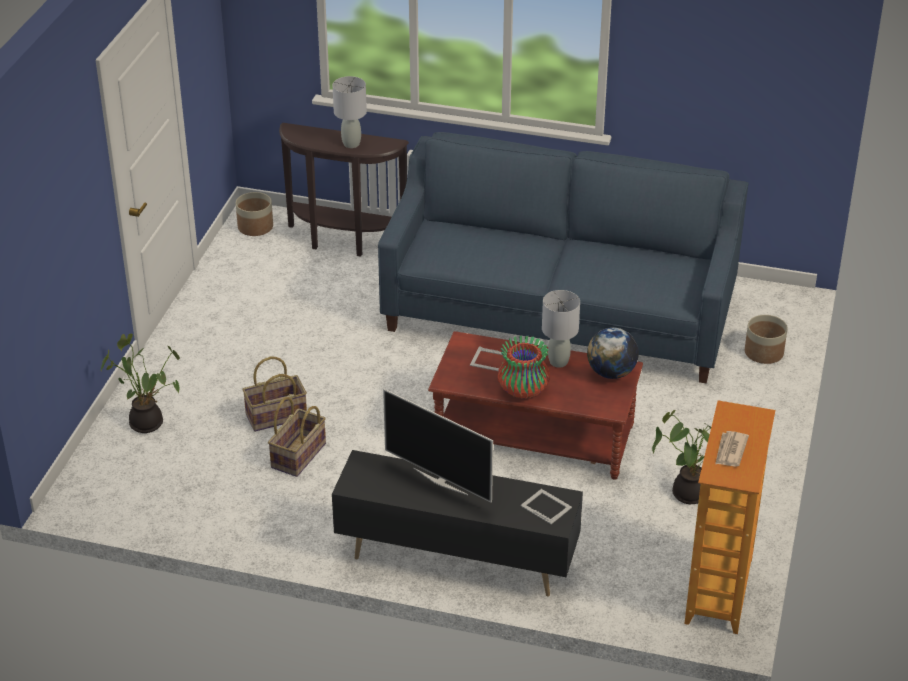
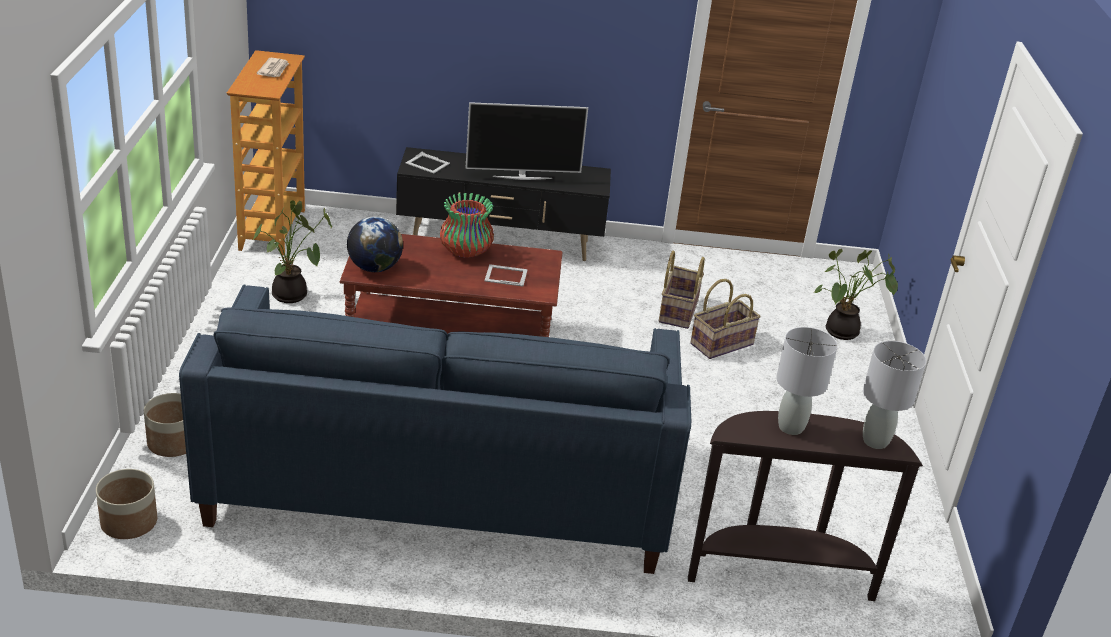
camera: 165 degrees right, 5 degrees down
(255, 227) = (919, 591): planter -> planter (128, 522)
(441, 481) = (522, 177): television -> television turned 150 degrees clockwise
(558, 361) = (433, 276): grey table lamp -> grey table lamp (876, 441)

